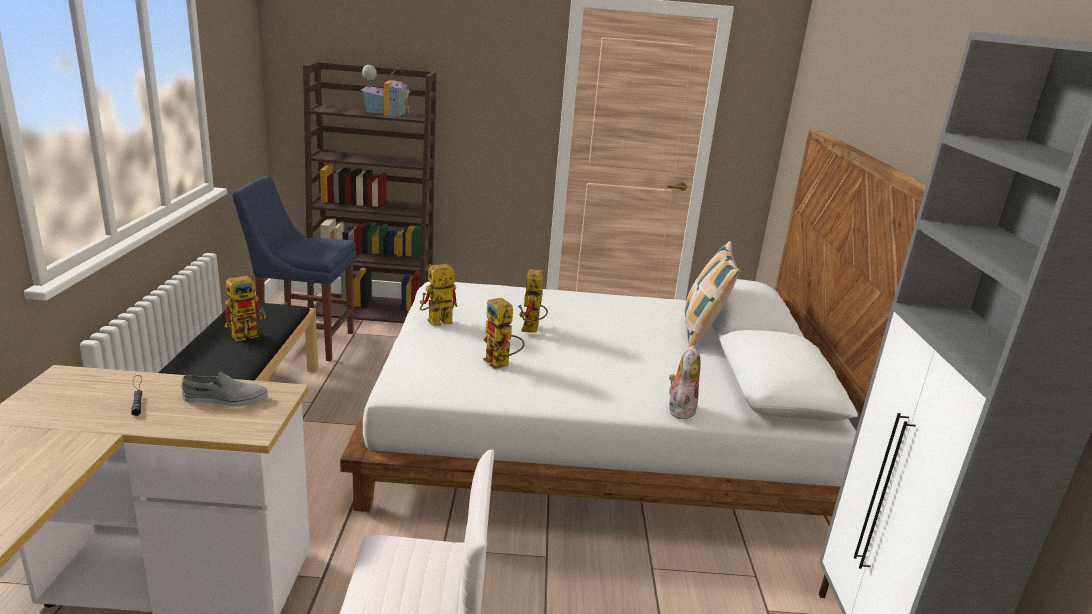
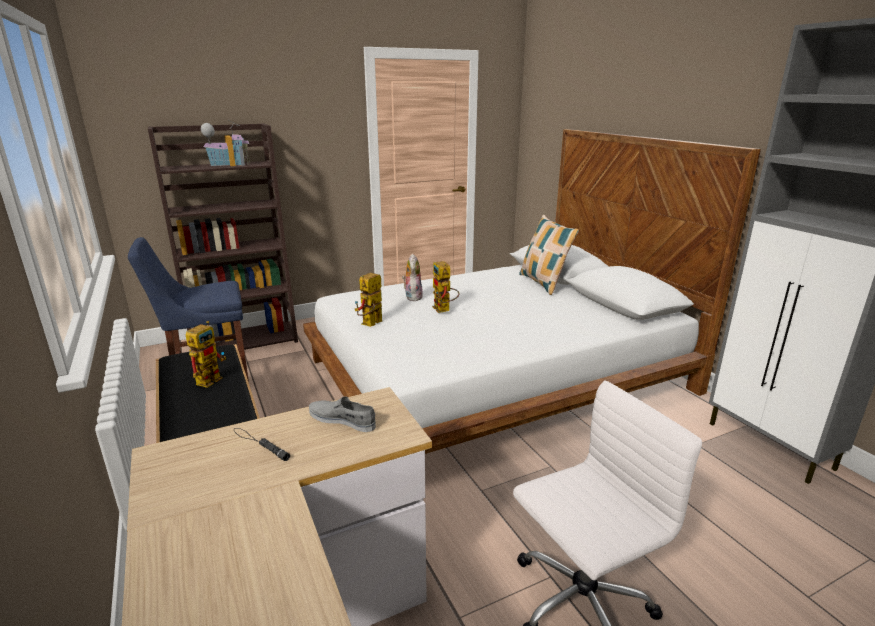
camera: 25 degrees left, 0 degrees up
(225, 399) = (342, 419): grey shoe -> grey shoe turned 120 degrees counterclockwise
(501, 365) = (454, 338): toy robot -> none
(680, 409) = (593, 331): plush toy -> plush toy (412, 297)

